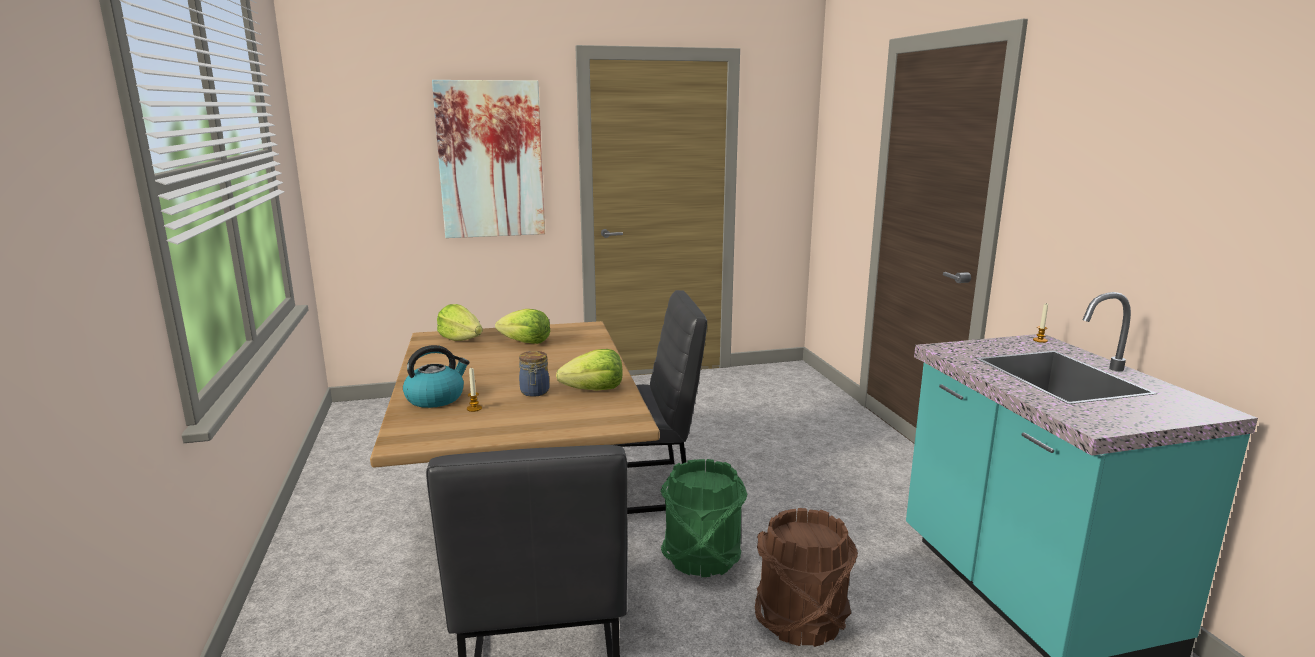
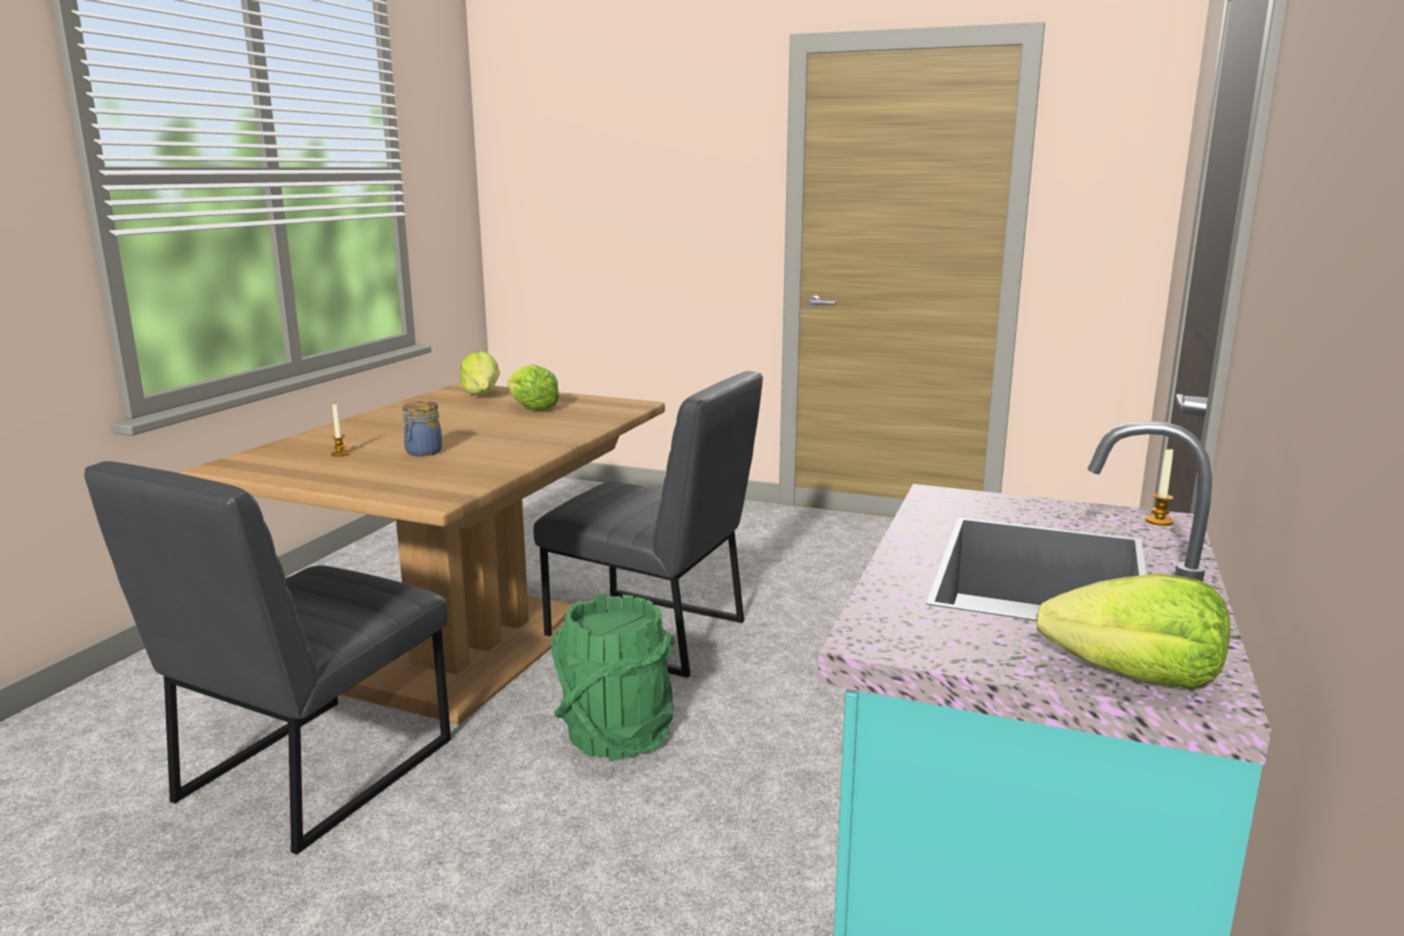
camera: 35 degrees right, 0 degrees up
(436, 398) = (334, 439): kettle -> none
(491, 160) = (675, 192): picture -> none
(594, 390) = (479, 463): lettuce -> lettuce (1136, 677)
(801, 621) = (621, 850): brown bucket -> none

